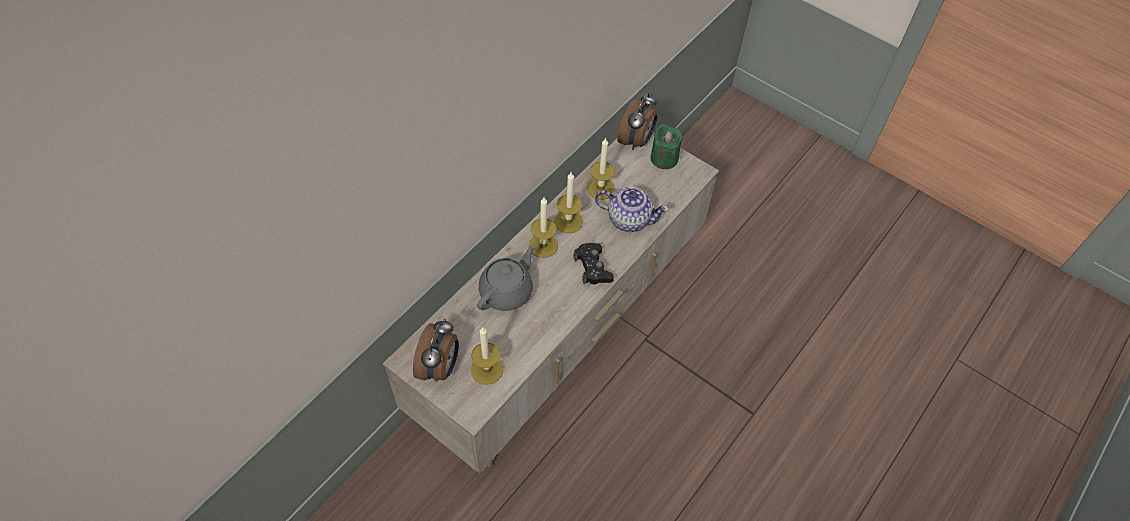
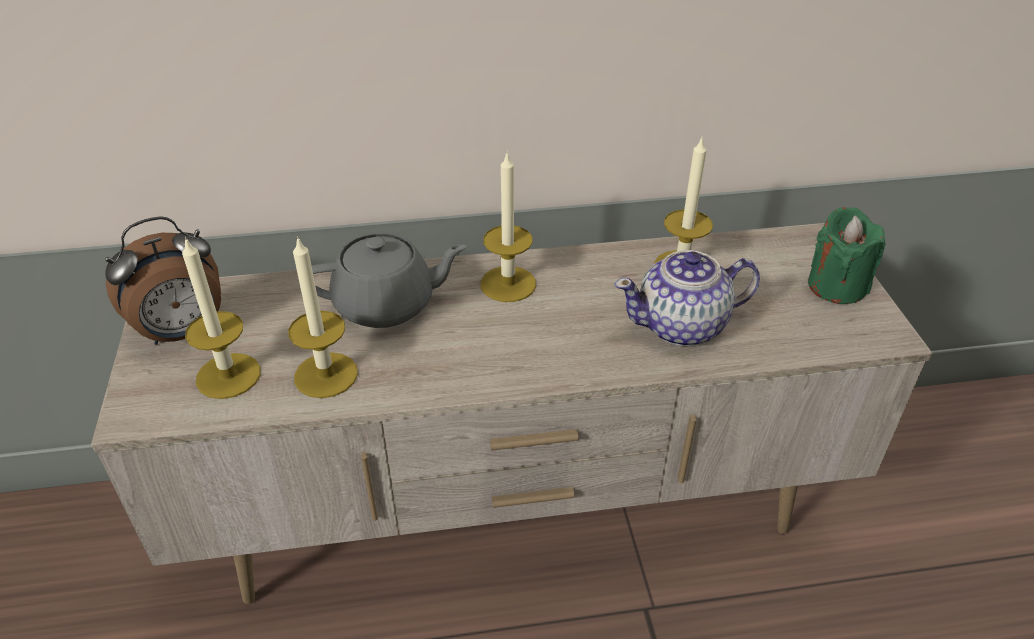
camera: 45 degrees right, 15 degrees down
(568, 221) = (581, 278): candle -> candle (326, 375)
(593, 268) = (545, 352): black game controller -> none
(628, 219) = (682, 326): teapot -> teapot turned 105 degrees clockwise
(636, 140) = (810, 244): alarm clock -> none

